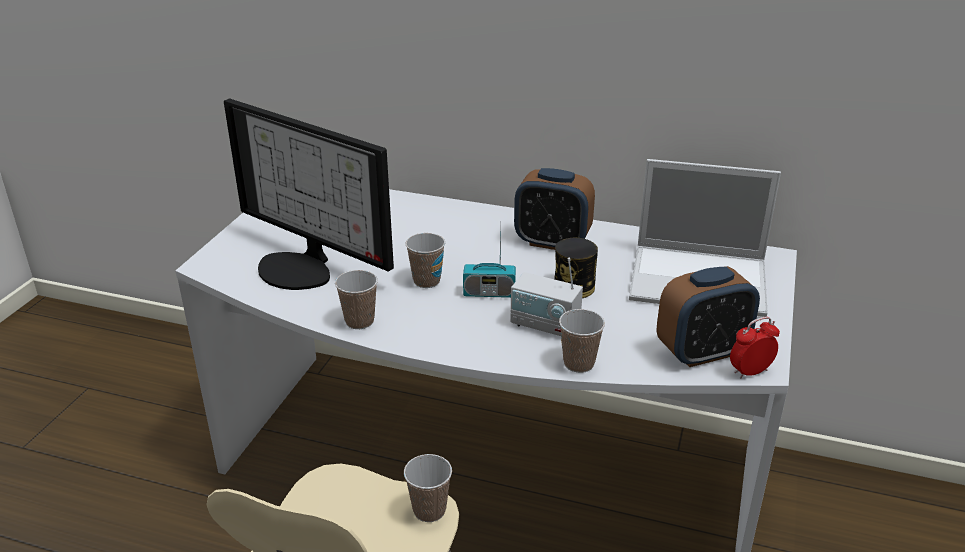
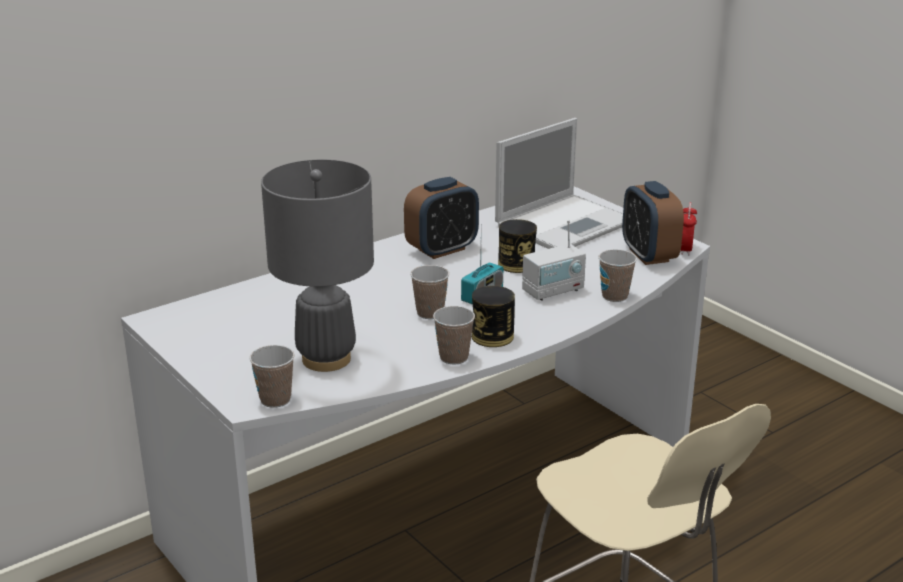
camera: 55 degrees left, 5 degrees down
(301, 267) = (326, 359): monitor -> grey table lamp
(417, 326) = (492, 336): none -> can
(429, 510) = (639, 446): cup -> cup (275, 400)
(702, 352) = (648, 255): alarm clock -> alarm clock turned 150 degrees clockwise

